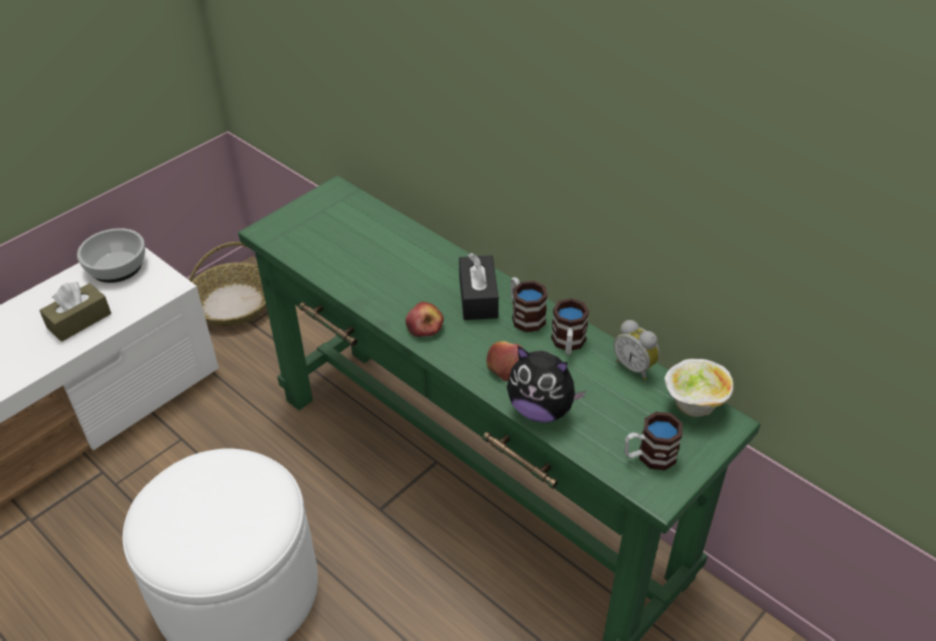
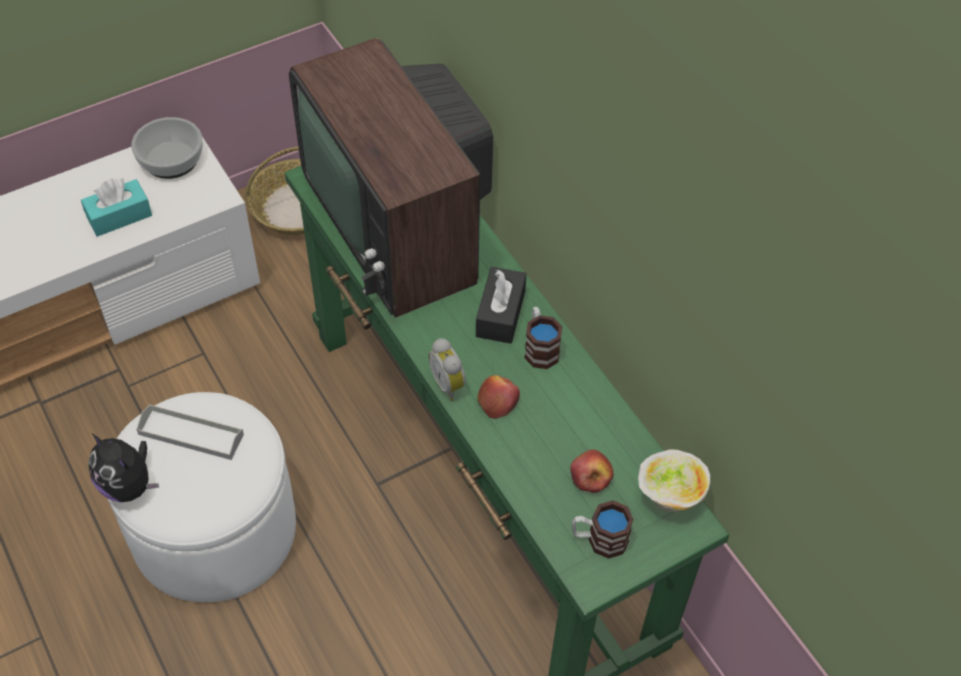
camera: 15 degrees right, 10 degrees up
(79, 320) = (119, 216): brown tissue box -> turquoise tissue box
(203, 489) = (191, 434): none -> grey tray
(357, 246) = (399, 219): none -> television
(424, 327) = (433, 334): apple -> apple (590, 476)
(541, 409) = (514, 459): plush toy -> plush toy (129, 485)
(568, 344) = (571, 393): mug -> none
(635, 367) = (628, 437): alarm clock -> alarm clock (449, 384)

